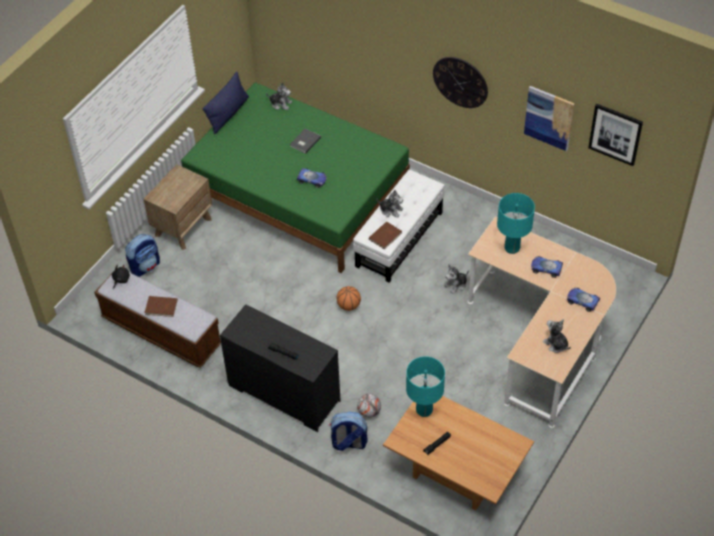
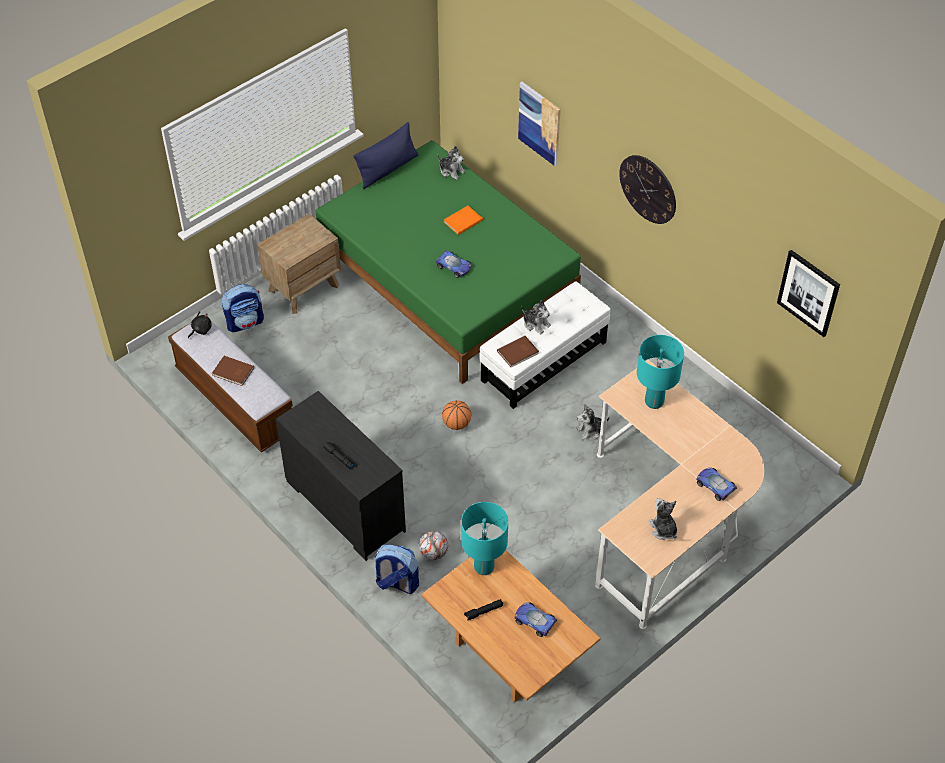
camera: 15 degrees right, 0 degrees up
(304, 142) = (462, 221): grey book -> orange book
(546, 268) = (686, 436): toy car -> toy car (534, 621)
(549, 118) = (738, 255): picture -> picture (539, 123)

